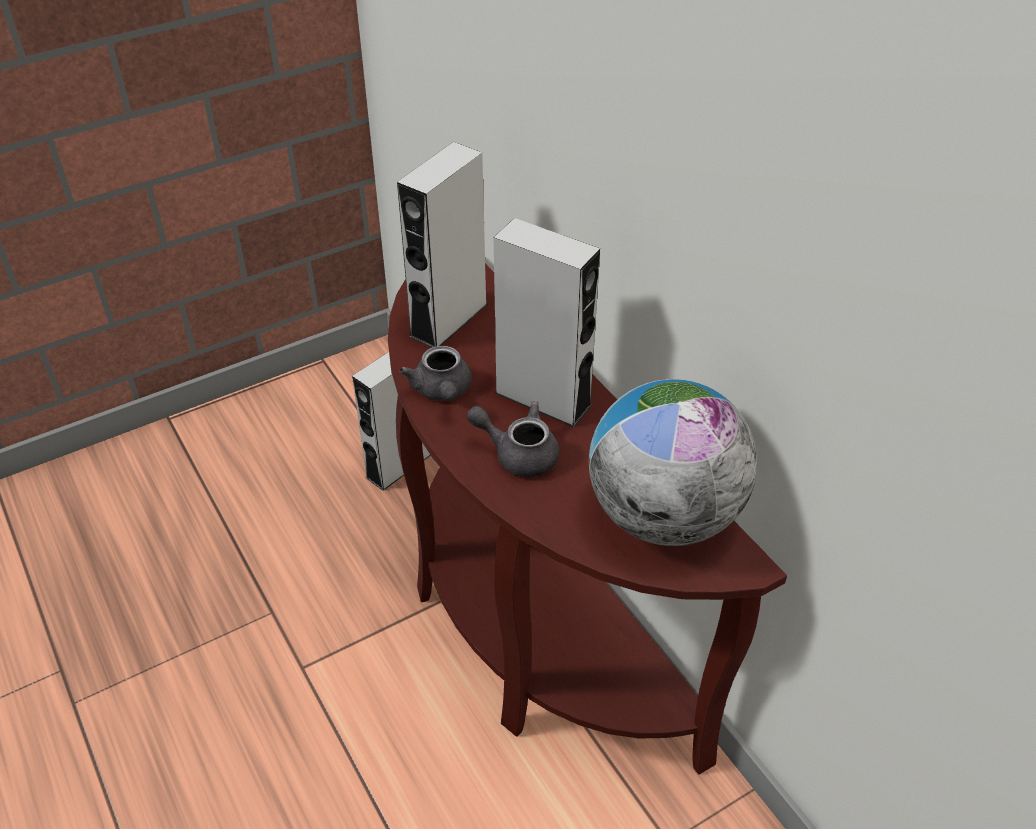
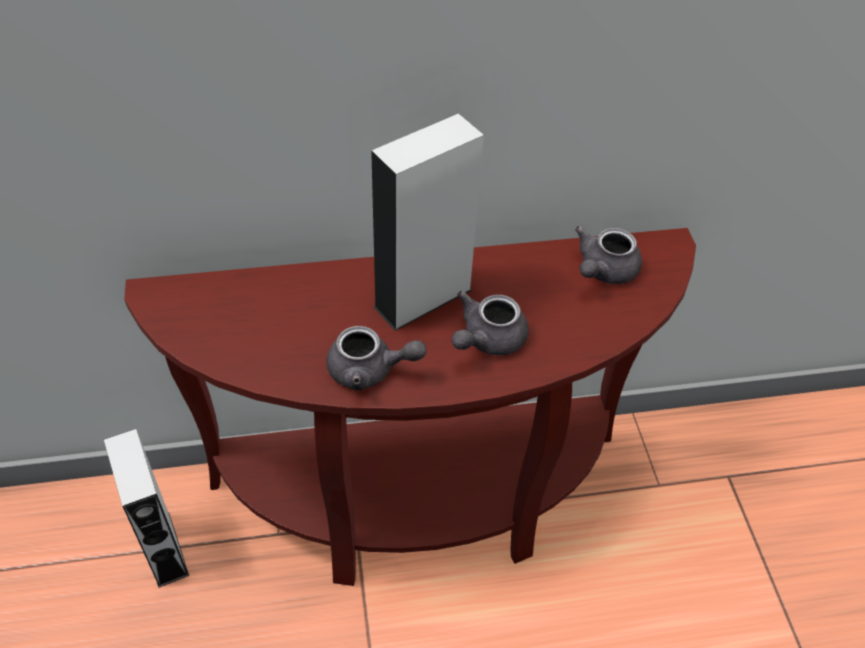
camera: 70 degrees left, 5 degrees up
(448, 320) = (261, 331): grey speaker -> none
(664, 515) = (603, 271): globe -> grey teapot

